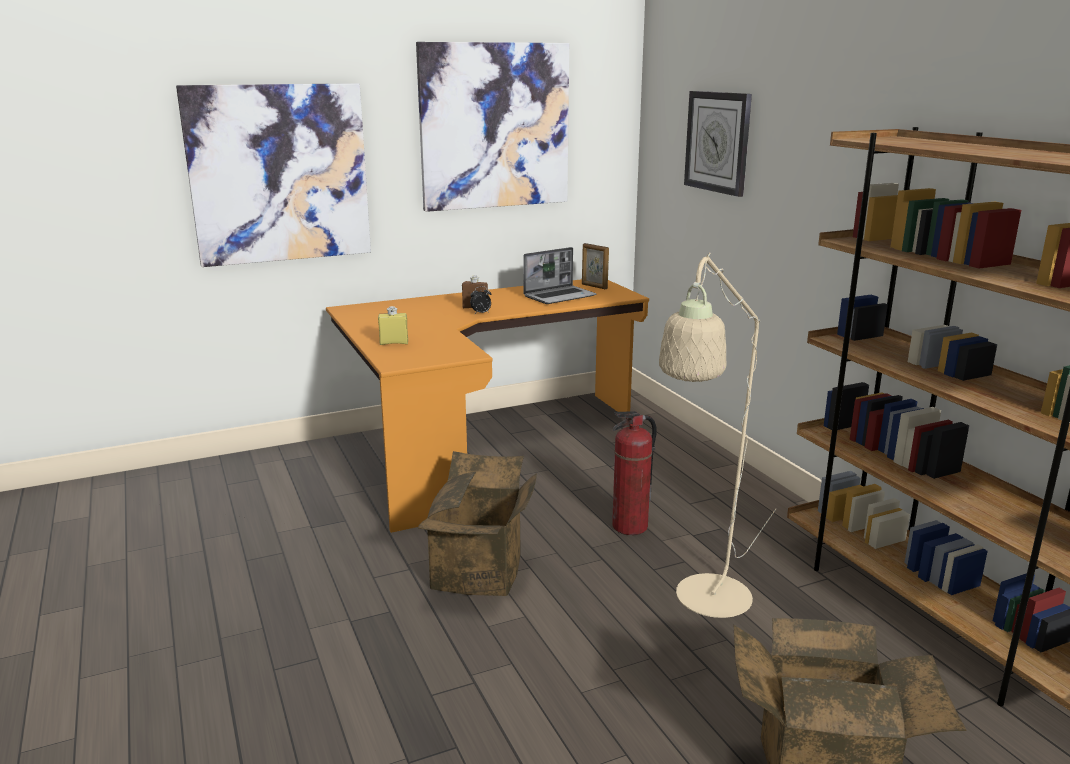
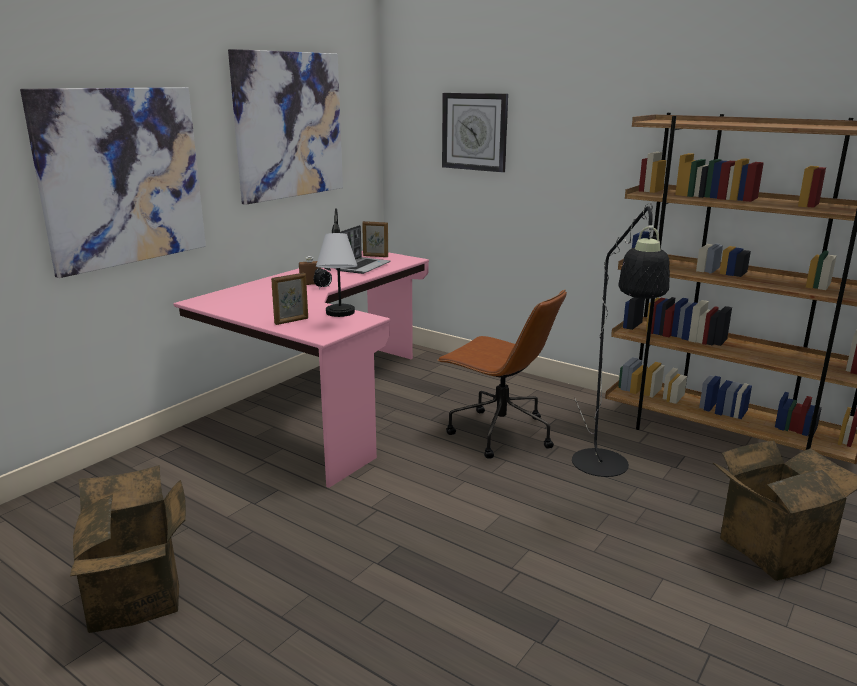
camera: 30 degrees left, 0 degrees up
(394, 343) = (292, 321): yellow bottle -> picture frame
(441, 348) = (339, 318): none -> table lamp
(479, 446) = (323, 404): orange desk -> pink desk
(481, 573) = (435, 496): cardboard box -> cardboard box (139, 596)
(630, 526) = (499, 433): fire extinguisher -> brown office chair
(707, 606) = (603, 470): beige floor lamp -> black floor lamp

